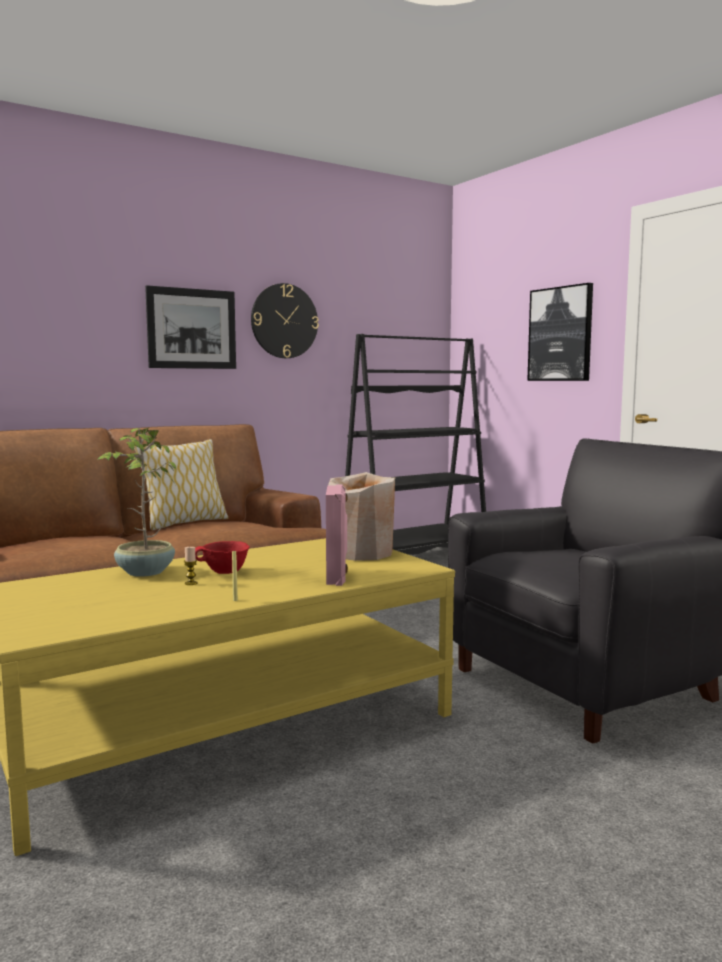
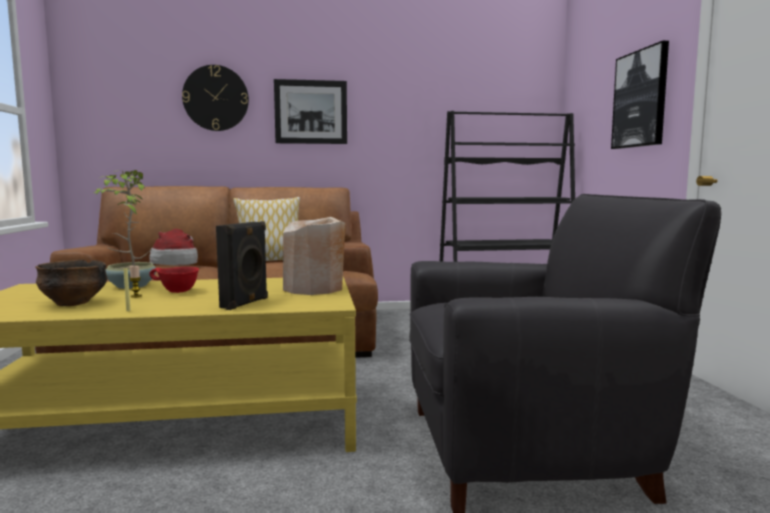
camera: 25 degrees right, 0 degrees up
(77, 534) = (177, 262): none -> hat
(140, 600) = (73, 303): none -> bowl
(284, 321) = (391, 104): wall clock -> wall clock (216, 98)
(337, 576) = (246, 303): pink speaker -> black speaker

